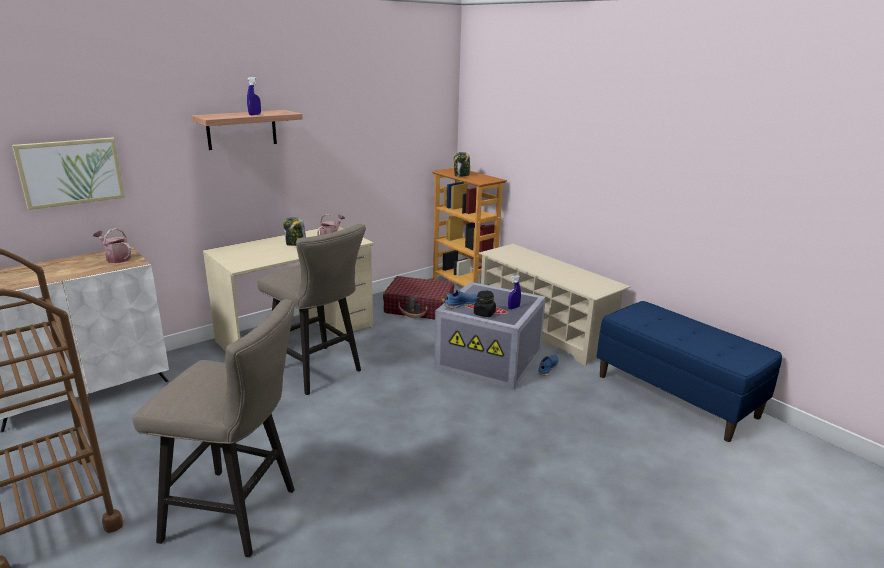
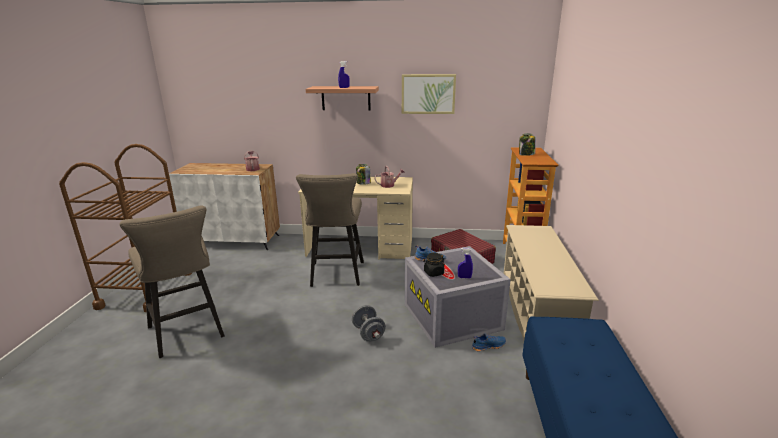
camera: 45 degrees right, 0 degrees up
(71, 172) = (244, 115): picture -> picture (428, 94)
(443, 406) = (368, 333): none -> grey dumbbell

